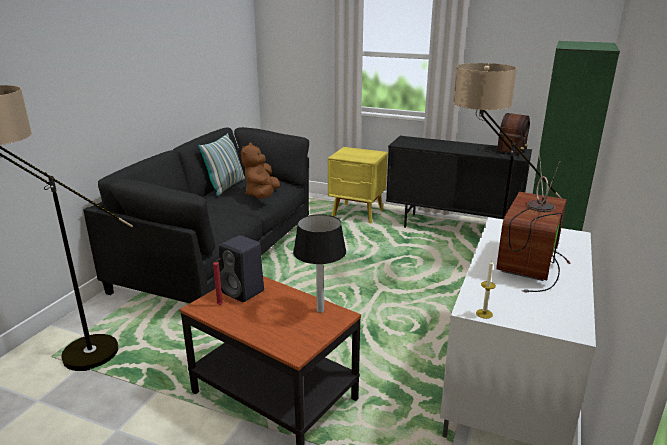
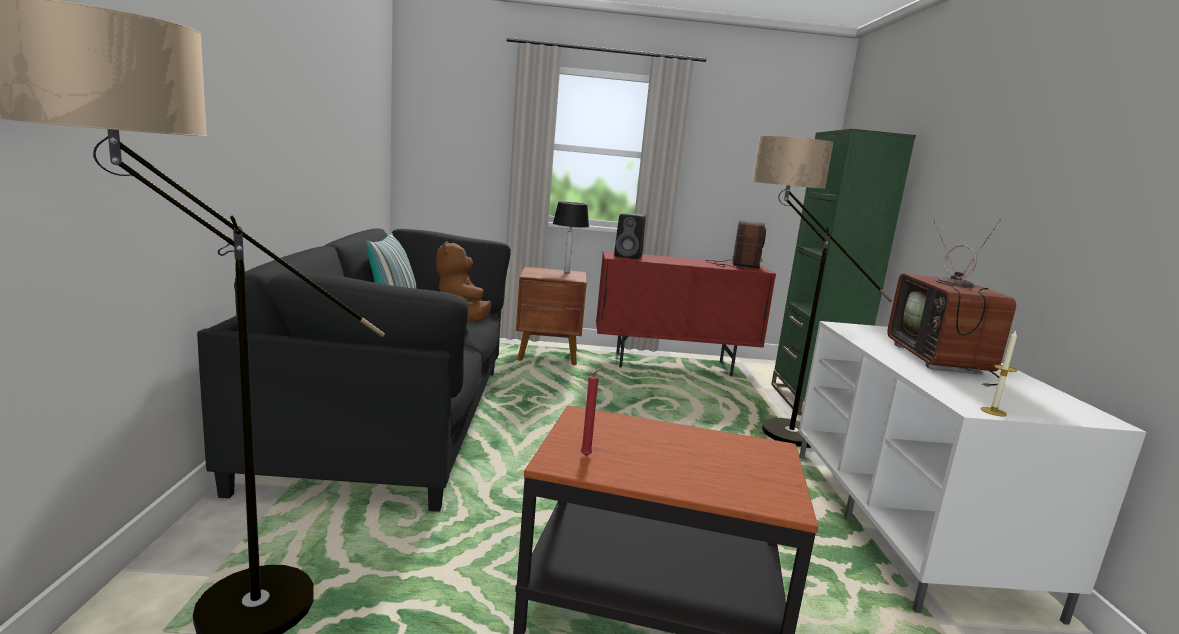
camera: 25 degrees left, 10 degrees down
(244, 292) = (600, 434): black speaker -> black speaker (629, 256)
(320, 310) = (740, 446): table lamp -> table lamp (566, 272)
(358, 214) = (548, 356): yellow nightstand -> brown nightstand
(451, 228) = (673, 365): black cabinet -> red cabinet

